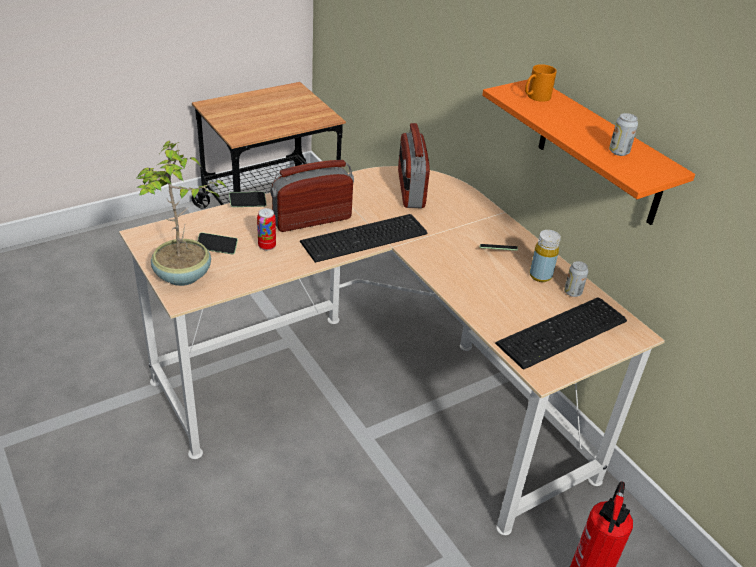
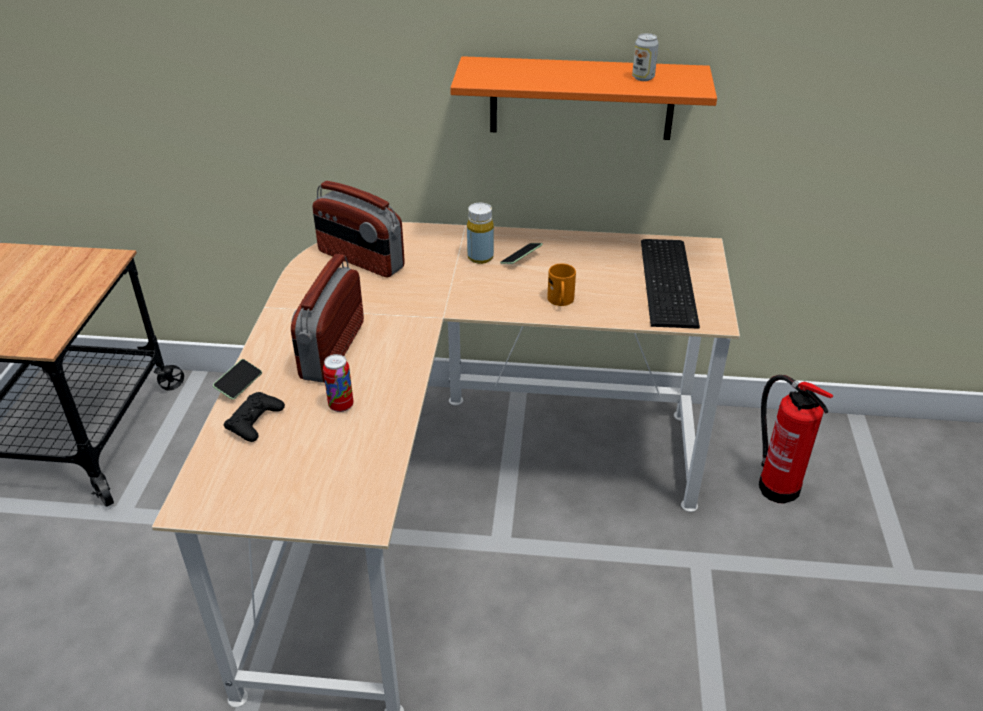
camera: 50 degrees left, 0 degrees up
(183, 276) = (322, 502): potted plant -> none
(217, 248) = (297, 448): phone -> none
(224, 223) = (255, 421): none -> black game controller
(366, 238) = (410, 327): keyboard -> none
(535, 97) = (501, 71): orange mug -> orange mug (561, 301)
(540, 276) = (581, 254): yellow bottle -> yellow bottle (480, 257)
(572, 292) = (620, 249): can -> none

